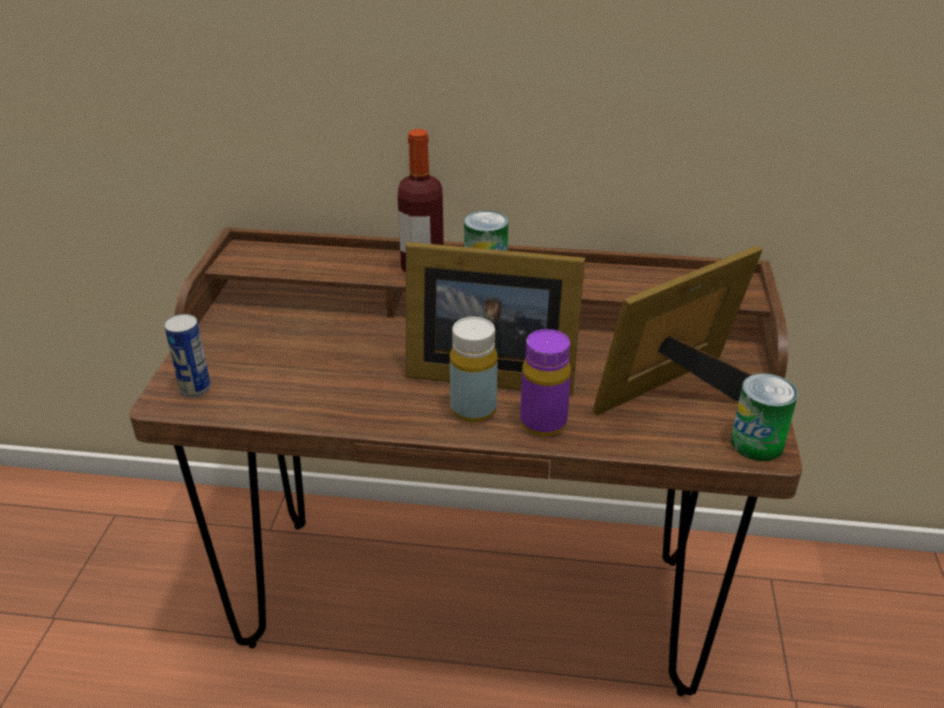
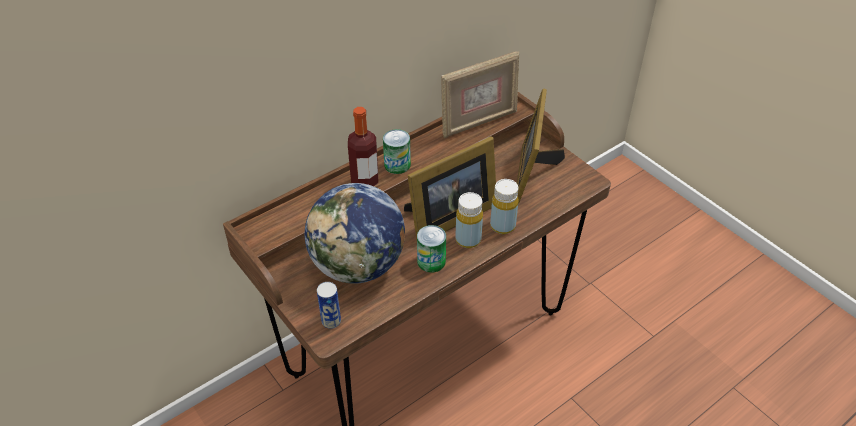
camera: 45 degrees left, 10 degrees up
(309, 356) = (358, 266): none -> globe
(543, 423) = (502, 226): purple bottle -> yellow bottle
(663, 282) = (478, 122): none -> picture frame
(757, 443) = (584, 180): can -> can (431, 261)

